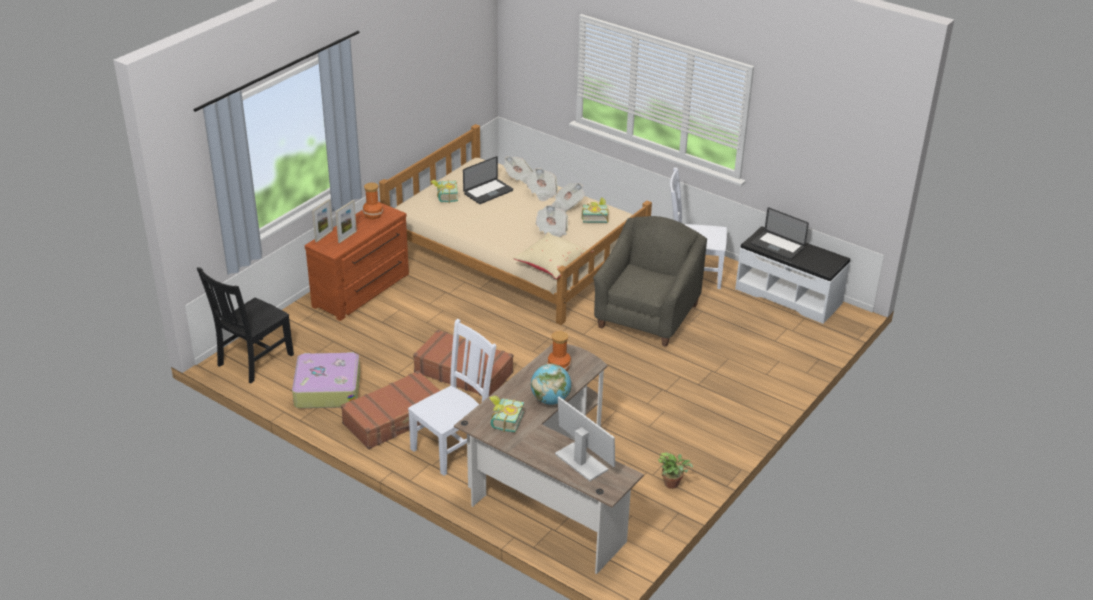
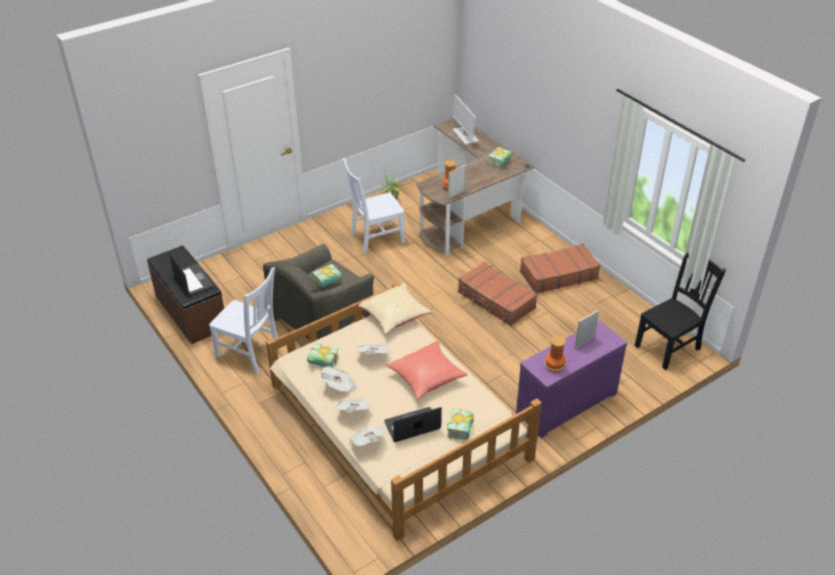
camera: 160 degrees left, 5 degrees up
(324, 236) = (607, 348): picture frame -> picture frame (456, 194)
(327, 388) = (607, 309): suitcase -> none
(363, 291) = (565, 402): brown dresser -> purple dresser
(453, 447) = (521, 248): white chair -> white chair (375, 238)
(492, 223) = (427, 378): none -> red pillow
(550, 400) = (466, 169): globe -> none
(640, 274) = (329, 283): none -> book
(788, 296) = (190, 312): white bench -> brown bench

